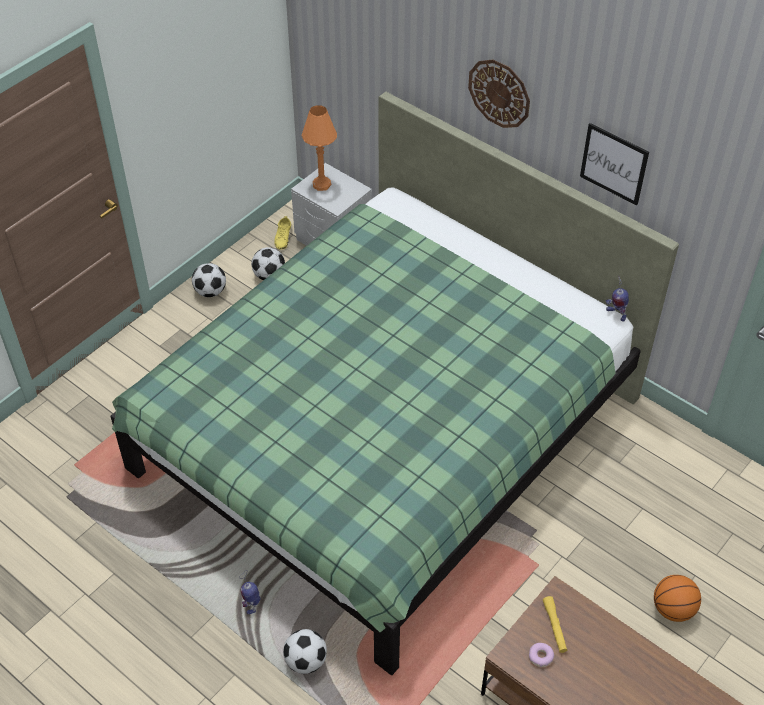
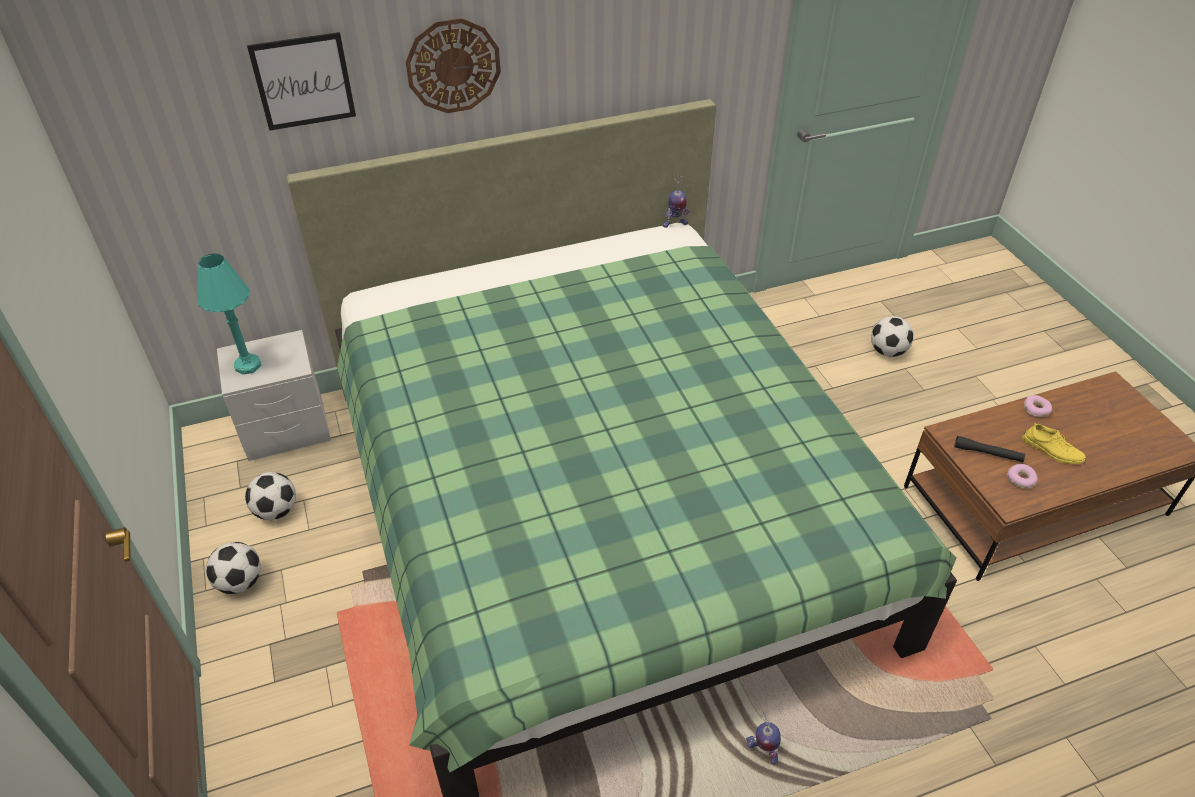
camera: 60 degrees left, 5 degrees down
(283, 237) = (231, 471): yellow shoe -> yellow shoe (1051, 450)
(306, 661) = (872, 728): football -> football (887, 351)
(322, 184) = (248, 365): orange table lamp -> turquoise table lamp
(554, 627) = (987, 453): yellow flashlight -> black flashlight
(614, 164) = (617, 58): picture -> picture (303, 81)
(637, 650) = (1035, 409): none -> donut
(673, 609) = (935, 398): basketball -> none

